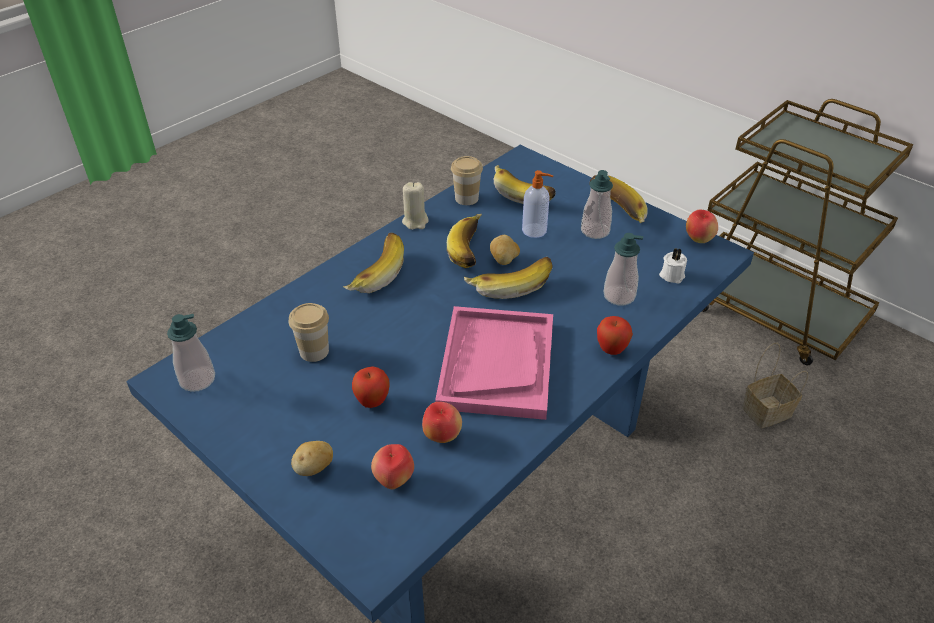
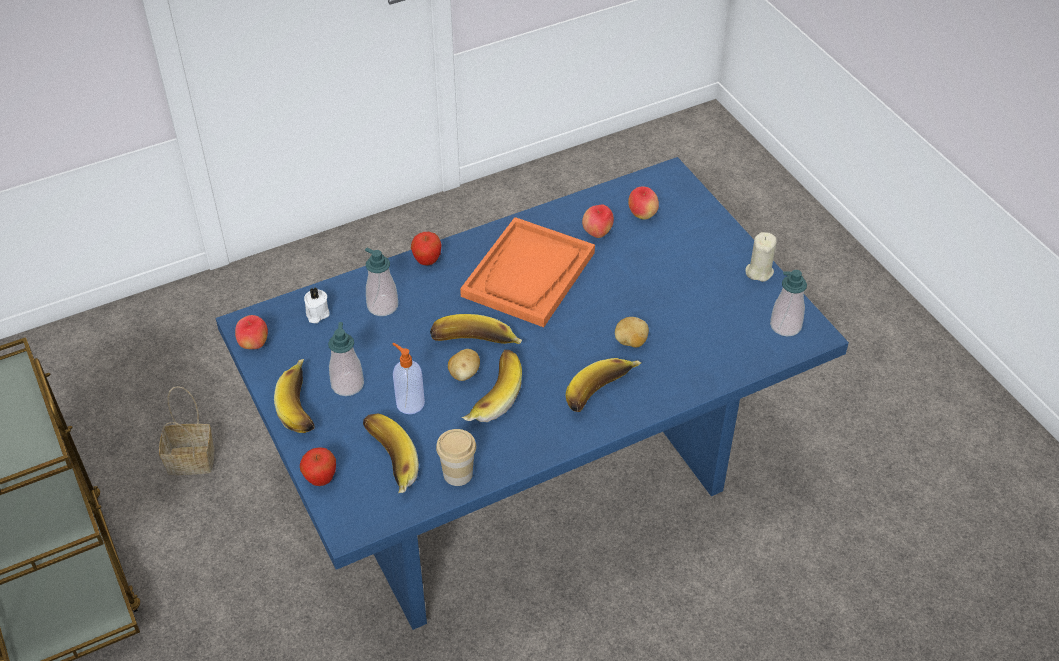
camera: 160 degrees left, 5 degrees up
(314, 351) = (680, 326): cup -> none
(314, 468) = (697, 236): potato -> potato (630, 342)
(372, 402) = (641, 270): apple -> apple (321, 479)
(415, 221) = (533, 454): beige candle -> beige candle (759, 271)
(496, 364) = (528, 275): pink tray -> orange tray

